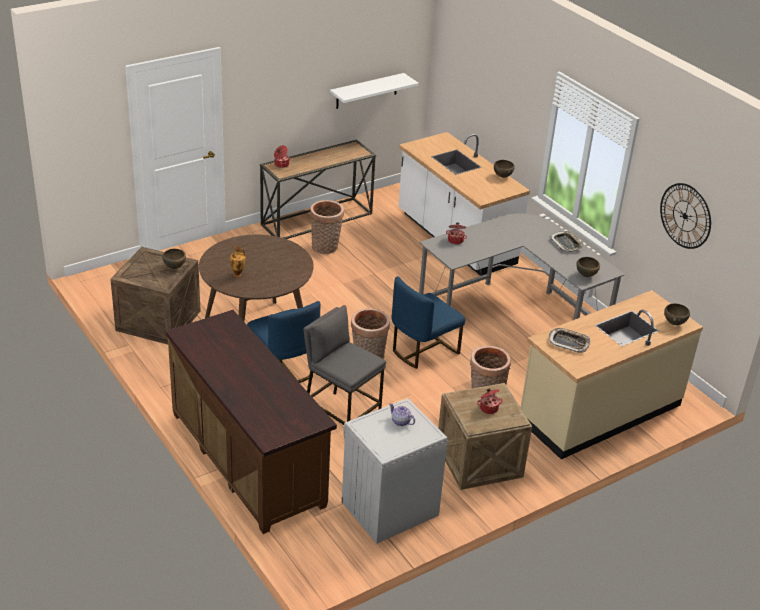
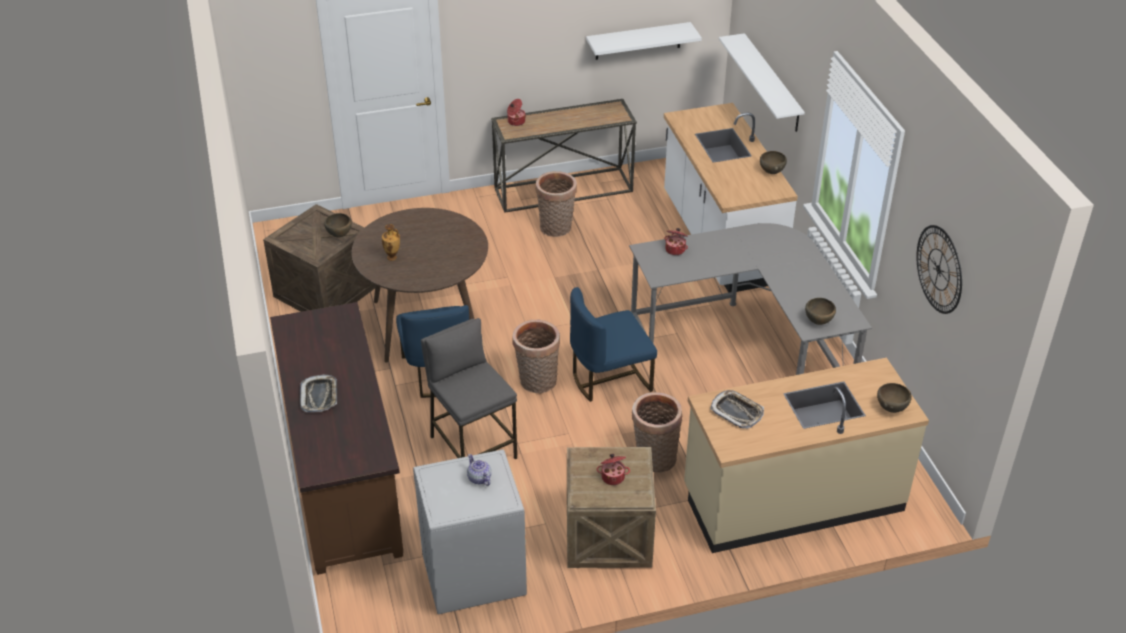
camera: 20 degrees right, 5 degrees up
(485, 110) = (772, 83): none -> white shelf
(566, 244) = (815, 274): tray -> tray (319, 396)

